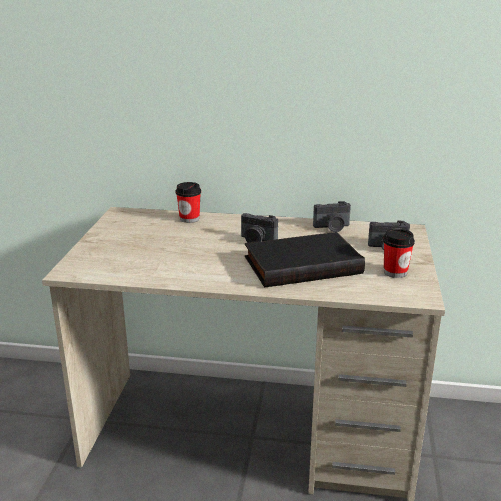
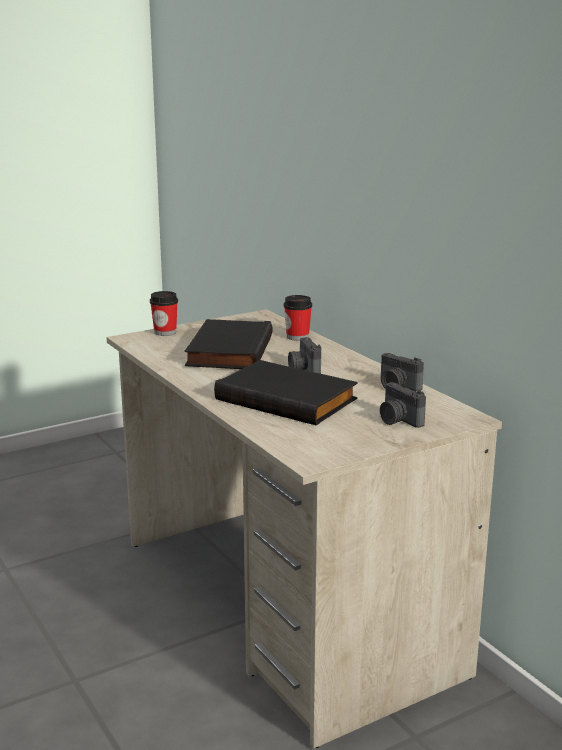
camera: 50 degrees right, 5 degrees down
(172, 248) = (227, 351): none -> black book
(395, 272) = (345, 437): cup -> cup (165, 332)

